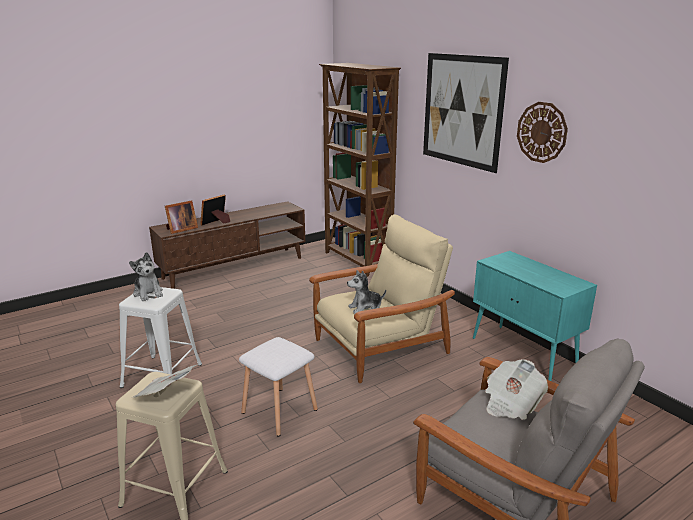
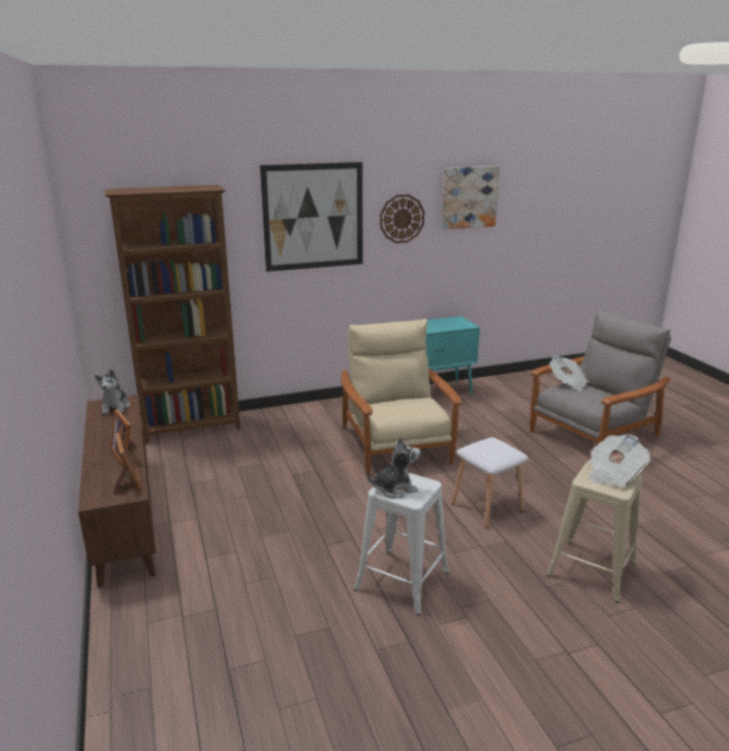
camera: 75 degrees left, 0 degrees up
(365, 308) = (415, 406): plush toy -> plush toy (116, 407)
(632, 122) = (469, 197): none -> picture

